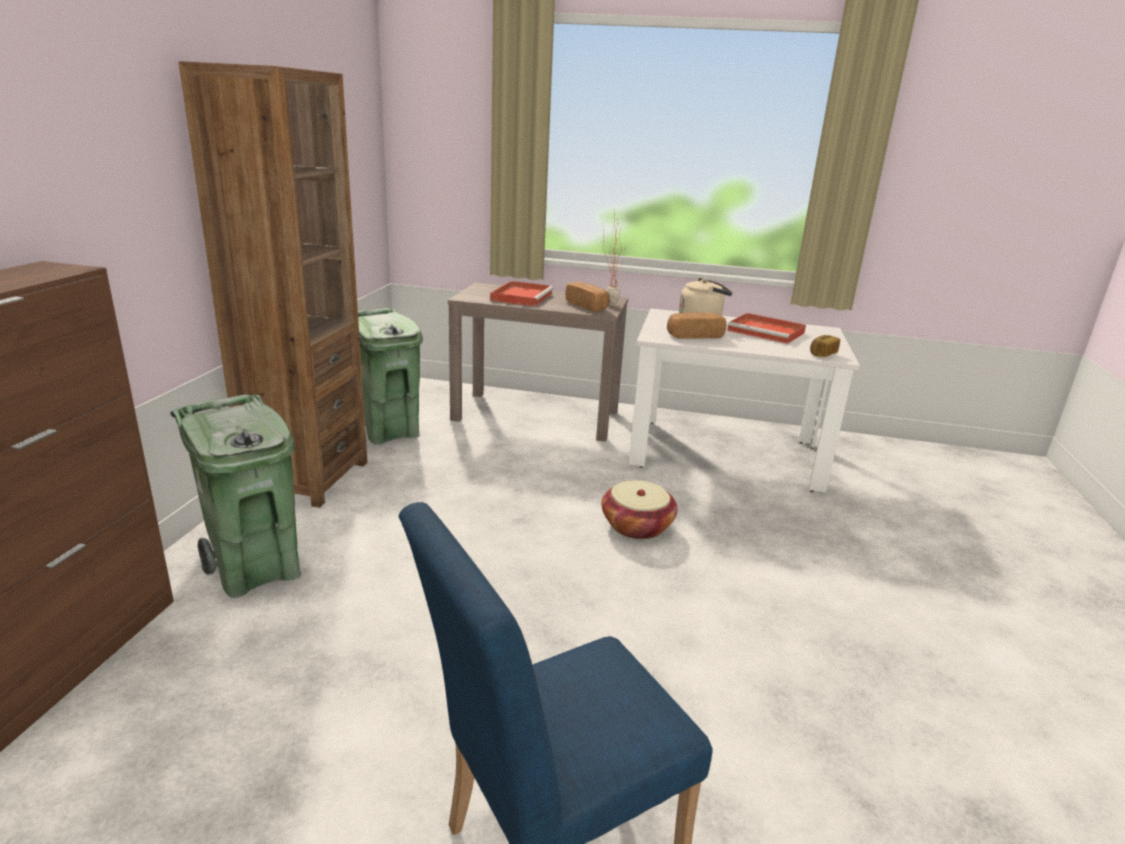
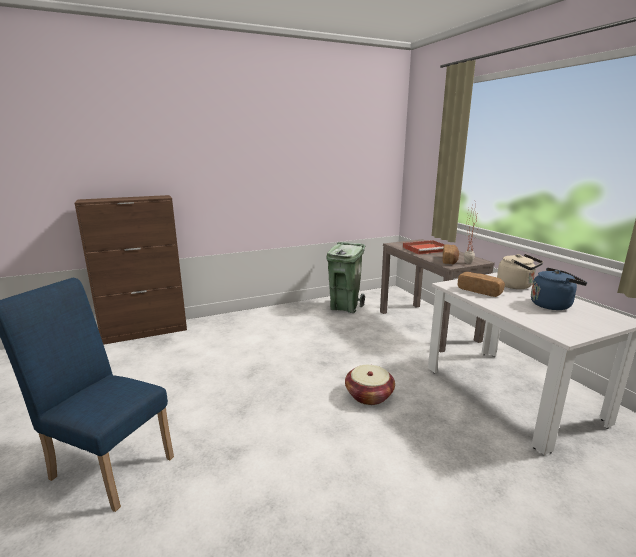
camera: 55 degrees right, 5 degrees down
(256, 571) = (217, 333): green trash can -> none
(307, 478) = (285, 311): brown bookcase -> none
(767, 332) = (552, 305): red tray -> blue kettle
(822, 354) = (555, 329): bread -> none

